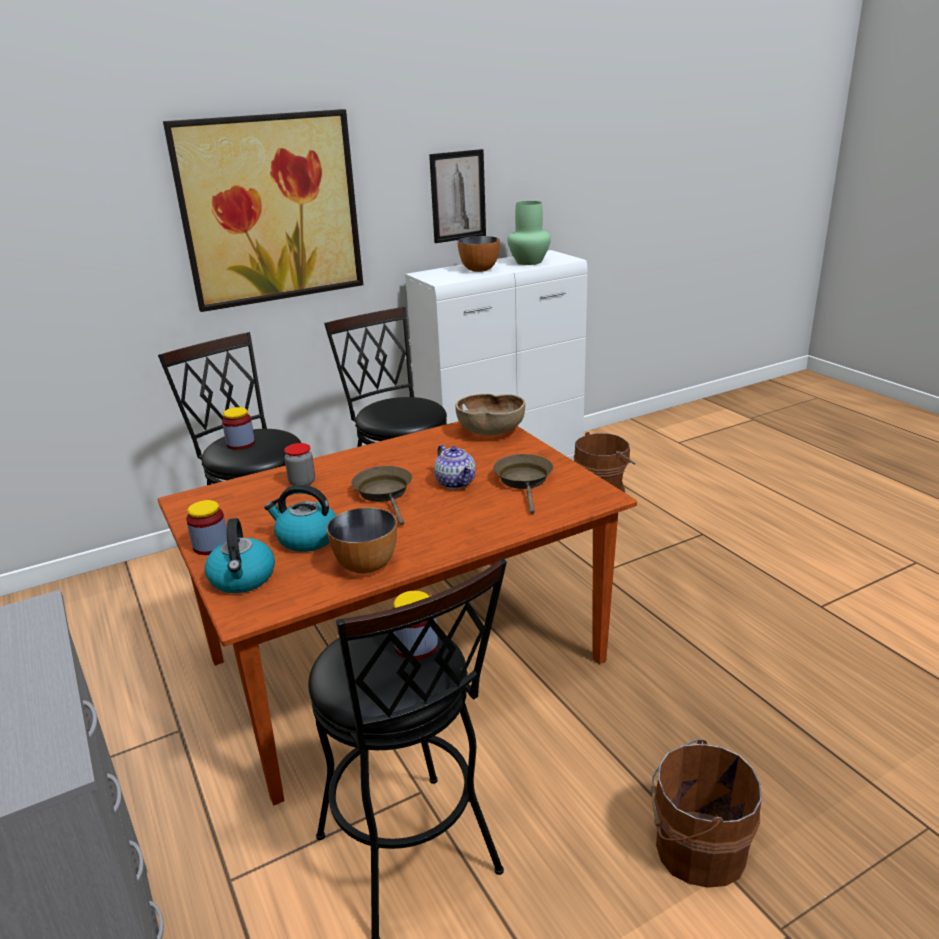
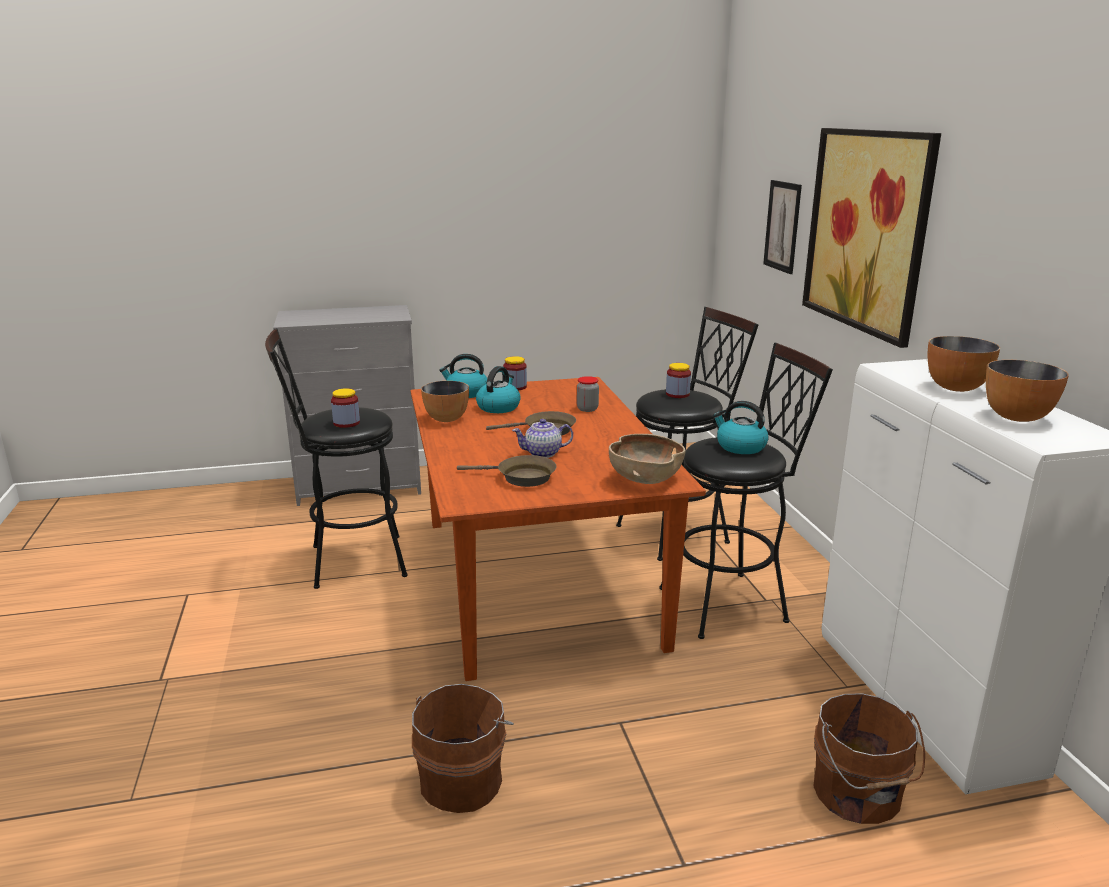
camera: 105 degrees right, 5 degrees down
(394, 406) = (740, 447): none -> kettle
(458, 196) = (1034, 284): picture -> picture (782, 226)
(529, 262) = (1017, 417): green vase -> bowl
(695, 847) = (251, 665): brown bucket -> brown bucket (463, 779)

